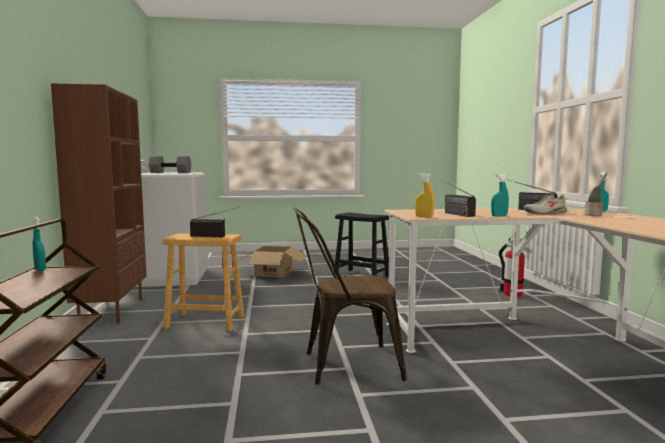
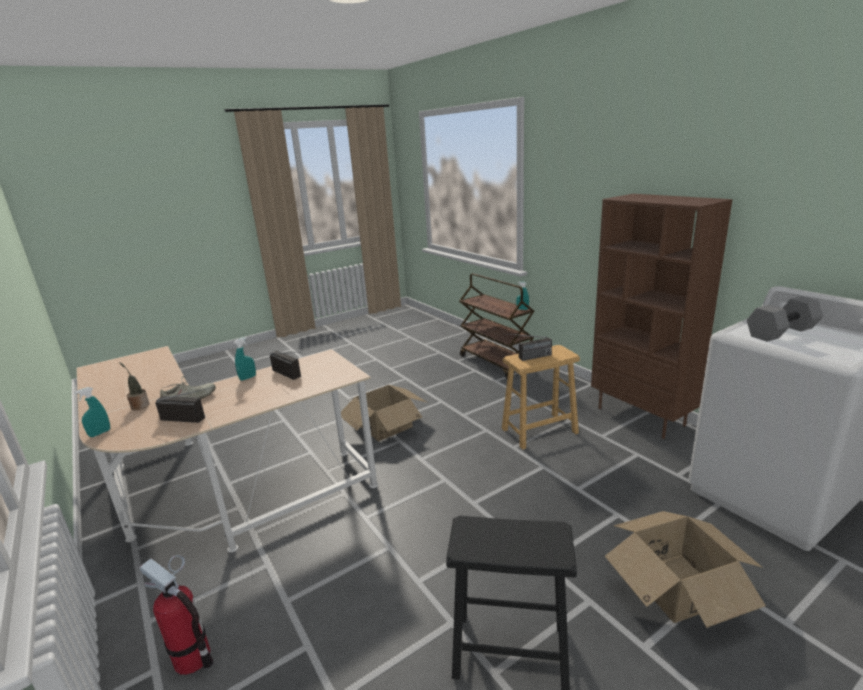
camera: 155 degrees right, 15 degrees up
(344, 365) = (385, 426): brown chair -> cardboard box
(424, 217) = (320, 357): yellow spray bottle -> none

